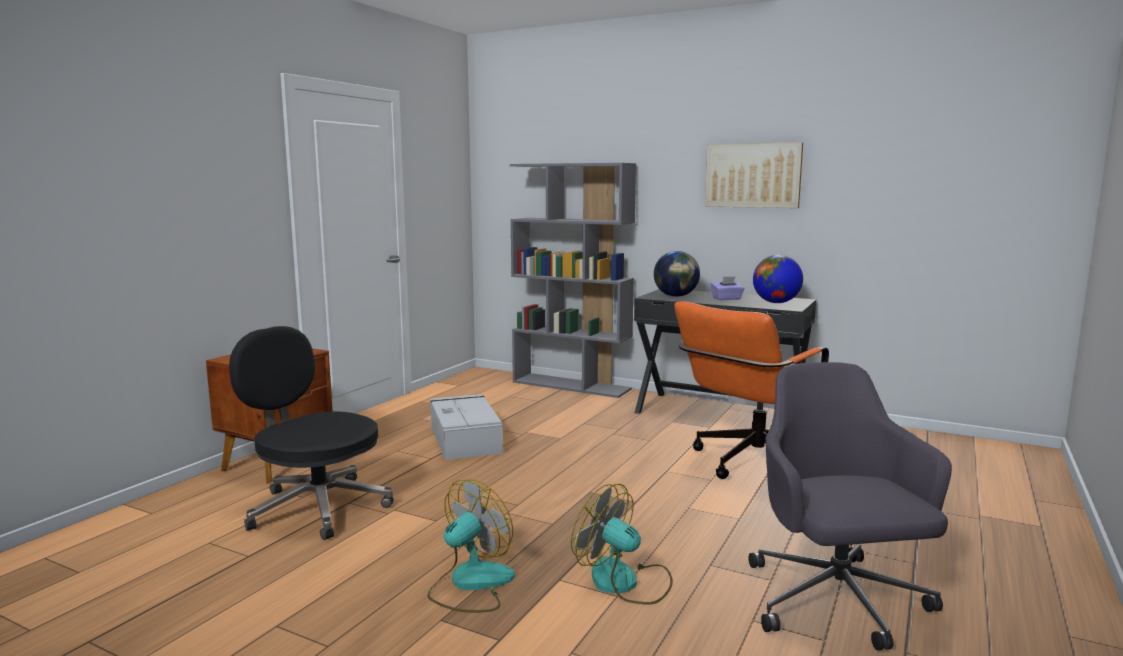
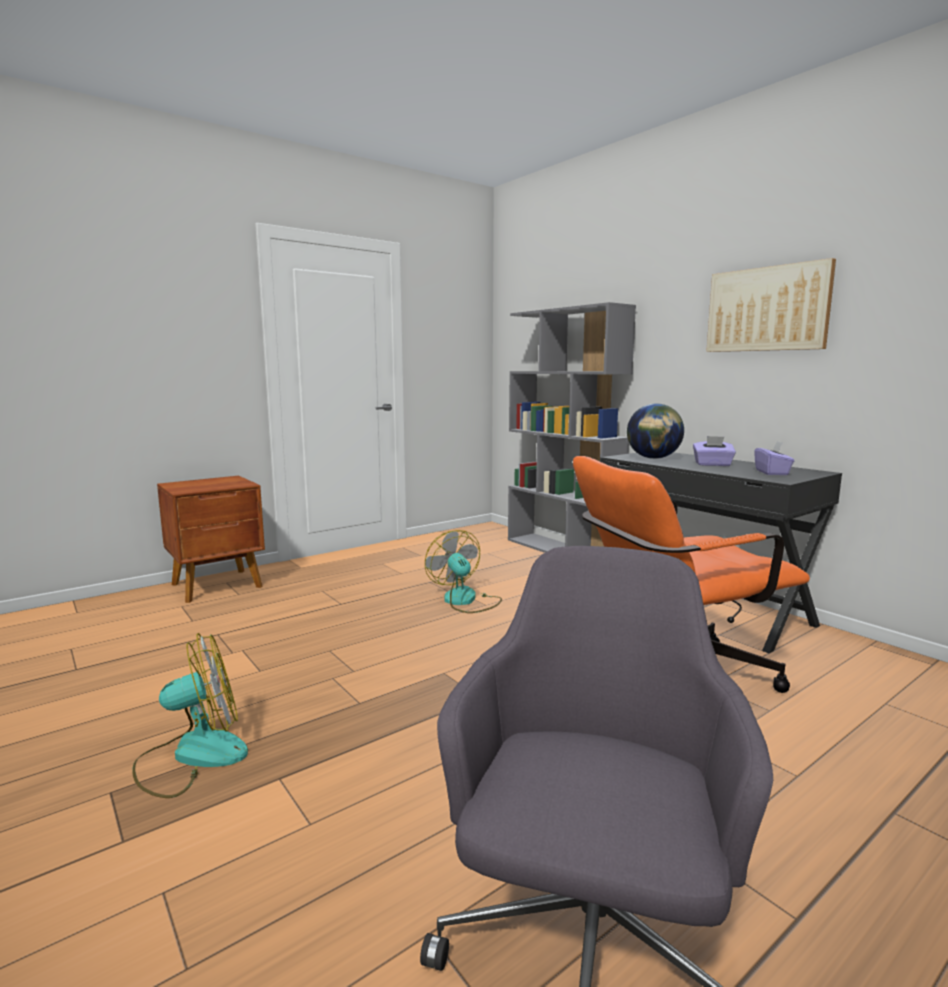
camera: 25 degrees right, 0 degrees up
(316, 507) = (187, 633): black office chair -> none
(464, 438) = (395, 589): grey storage box -> none
(624, 582) = (341, 806): fan -> fan (465, 601)
(776, 302) = (772, 472): globe -> purple tissue box

